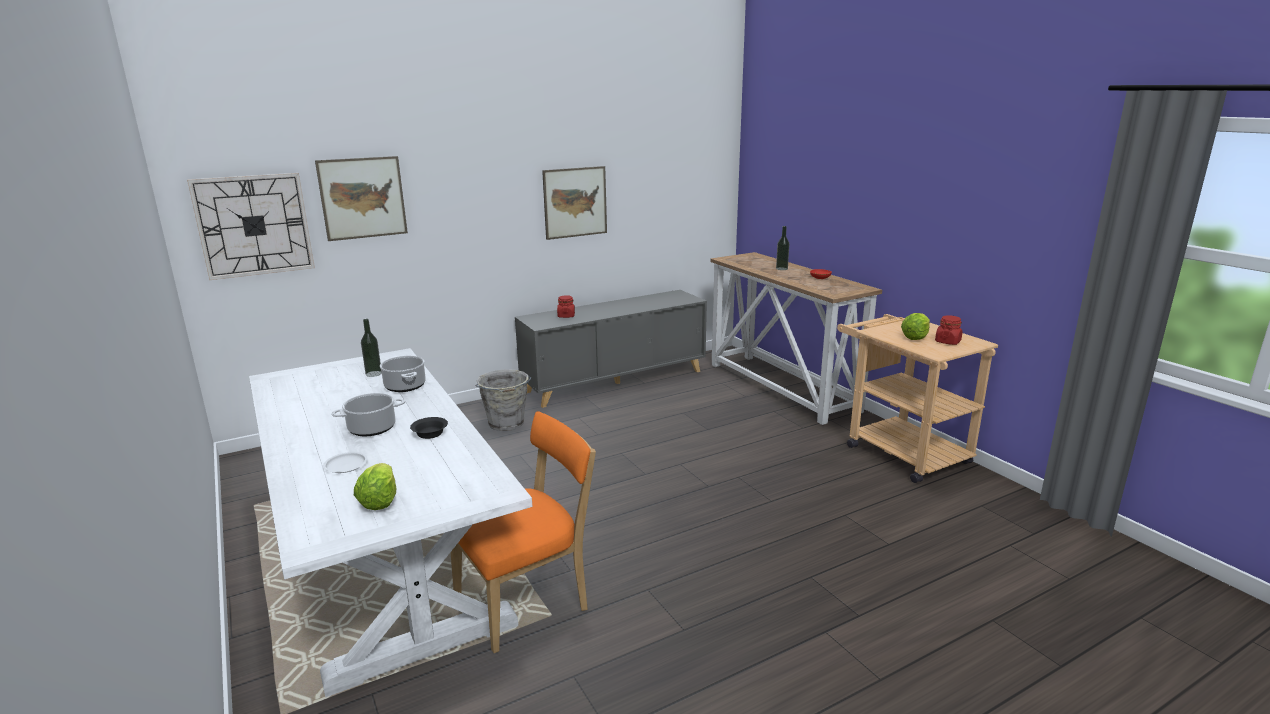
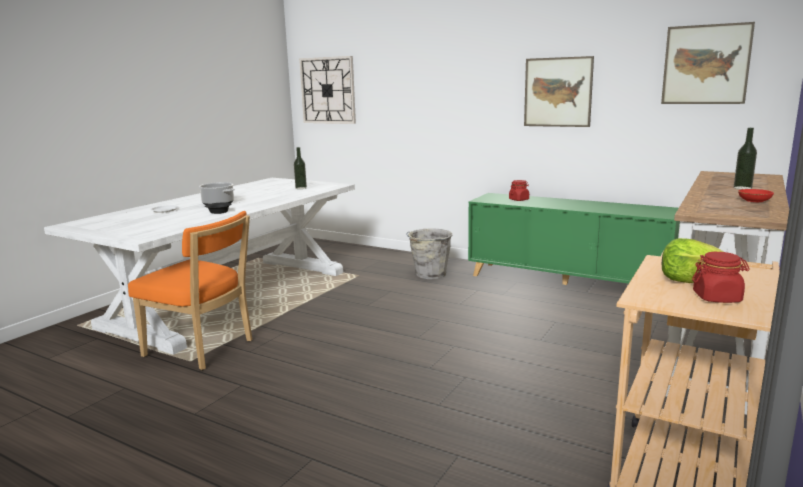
camera: 60 degrees right, 5 degrees down
(363, 198) = (387, 76): picture -> picture (706, 64)
(379, 501) = (122, 223): lettuce -> none
(405, 386) = (288, 195): cooking pot -> none
(615, 381) = (567, 282): grey cabinet -> green cabinet

